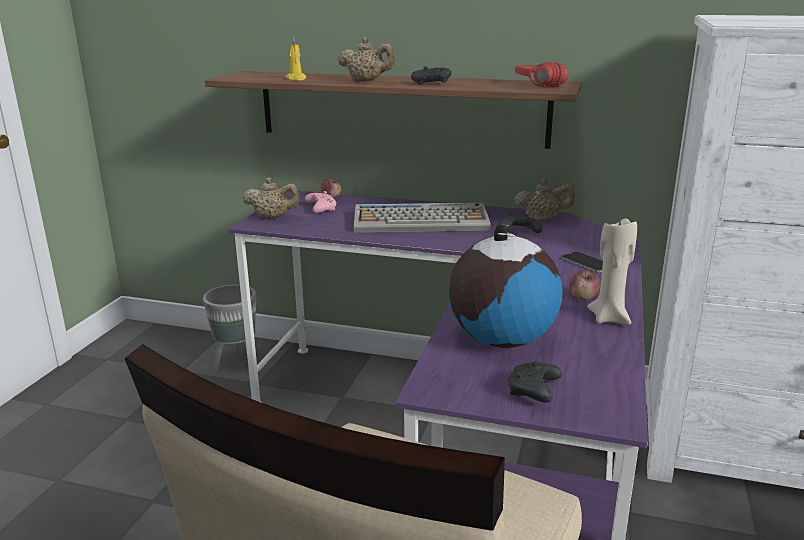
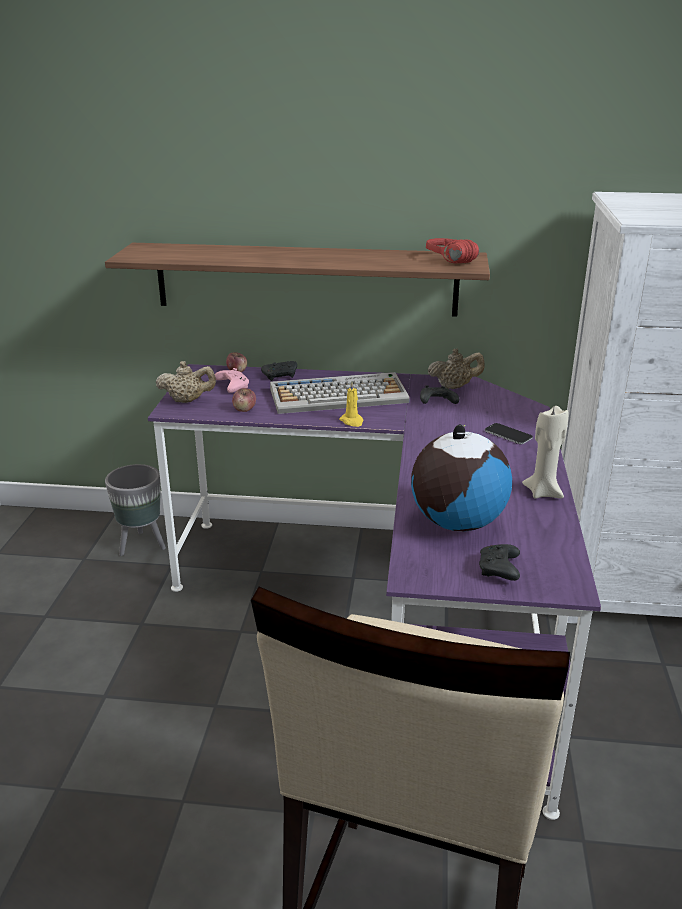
camera: 10 degrees left, 5 degrees up
(296, 79) = (202, 256): yellow candle -> yellow candle (352, 421)
(367, 81) = (277, 259): beige teapot -> none
(432, 83) = (345, 261): black game controller -> black game controller (281, 376)
(583, 297) = (515, 472): apple -> apple (244, 409)

